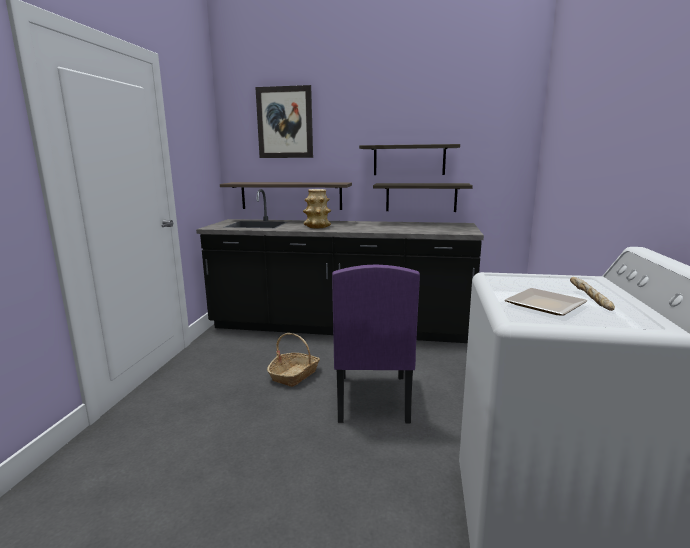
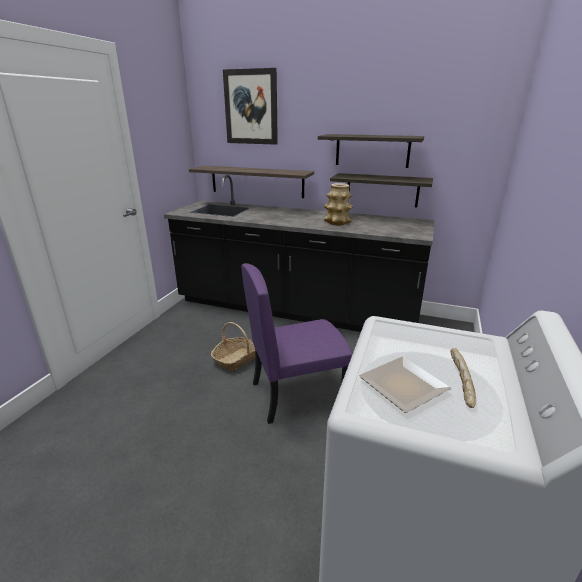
camera: 10 degrees right, 10 degrees up
(317, 227) = (274, 217): vase -> vase (337, 223)
(372, 398) = (297, 393): purple chair -> purple chair turned 60 degrees clockwise

